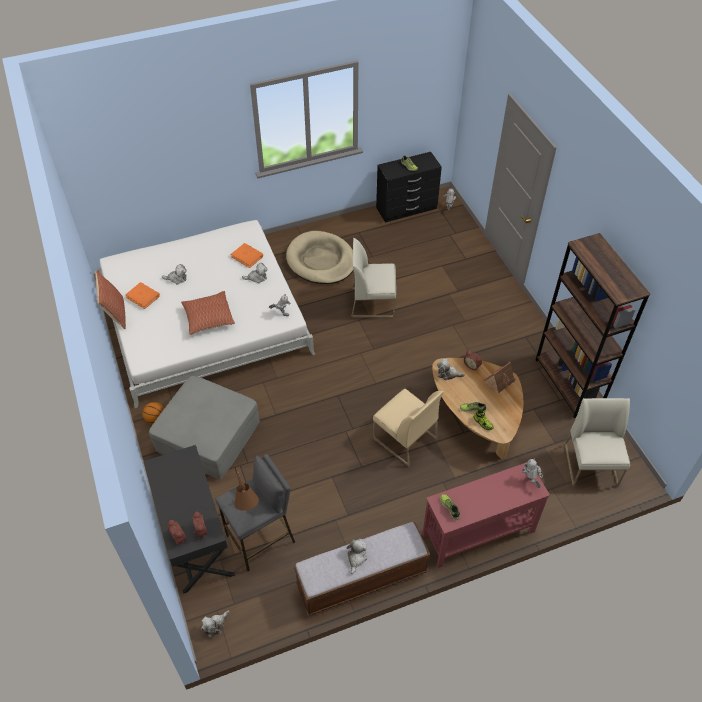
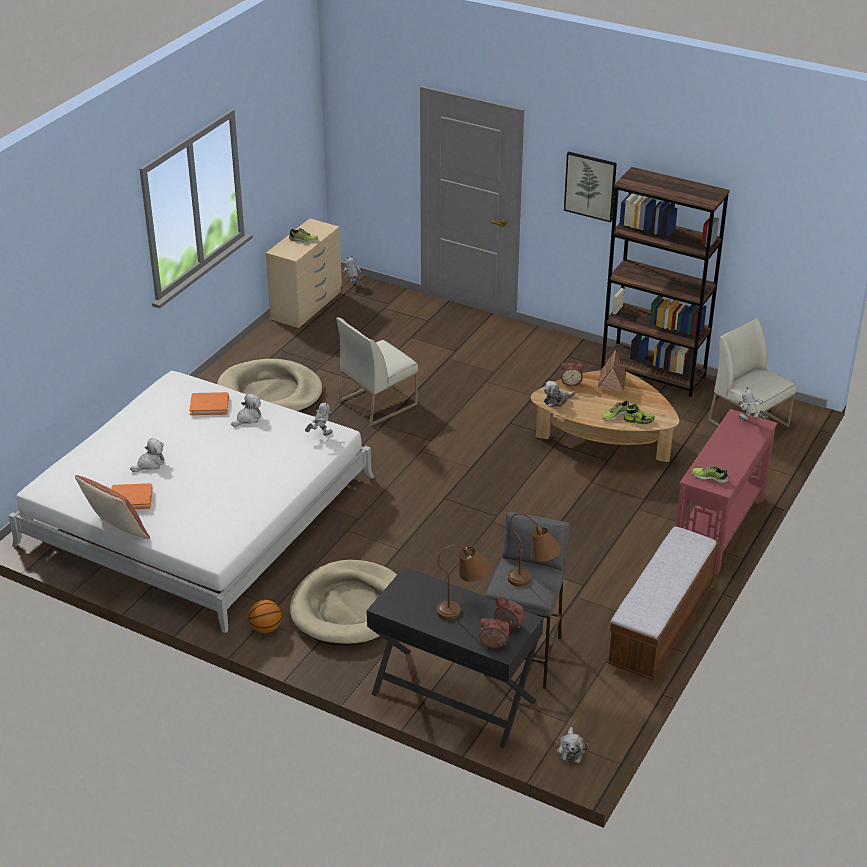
camera: 40 degrees left, 15 degrees down
(192, 498) = (463, 607): none -> brown table lamp
(208, 318) = (241, 478): pillow -> none
(208, 435) = (348, 607): grey ottoman -> beige dog bed
(356, 558) = (662, 580): plush toy -> none
(404, 438) = (558, 495): beige chair -> none
(407, 208) = (307, 305): black dresser -> beige dresser
(577, 229) = (590, 186): none -> picture

